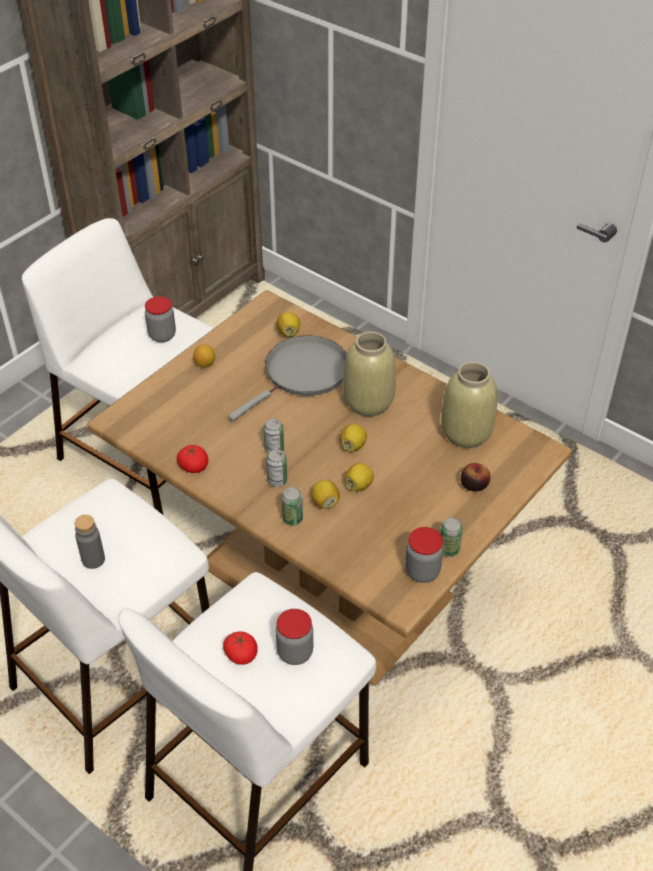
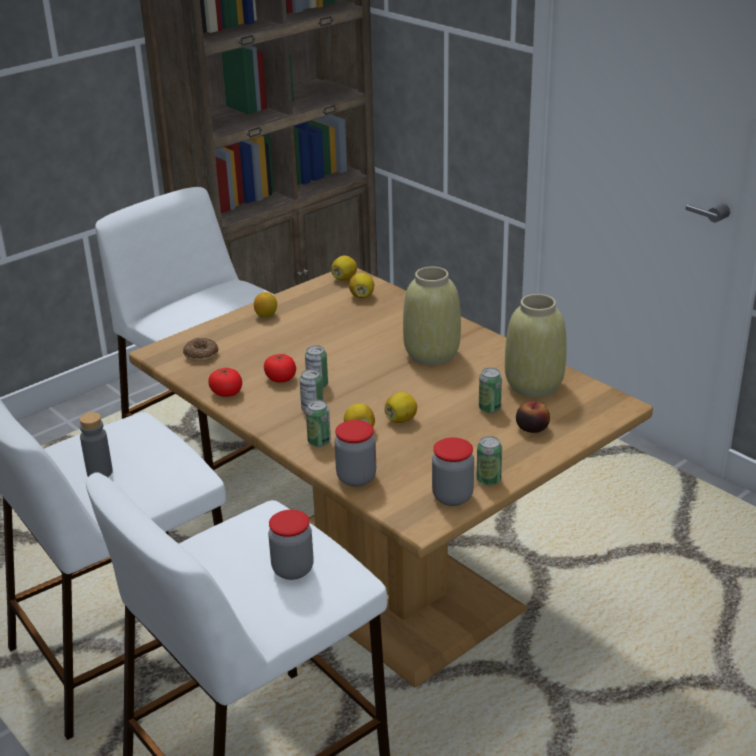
camera: 10 degrees right, 15 degrees down
(157, 420) = (201, 355): none -> donut
(162, 335) = (235, 302): jar -> jar (356, 477)
(241, 654) = (231, 566): tomato -> tomato (280, 378)
(302, 374) = (367, 328): grey frying pan -> none
(353, 445) = (404, 387): lemon -> lemon (344, 278)
(433, 465) = (489, 408): none -> can

